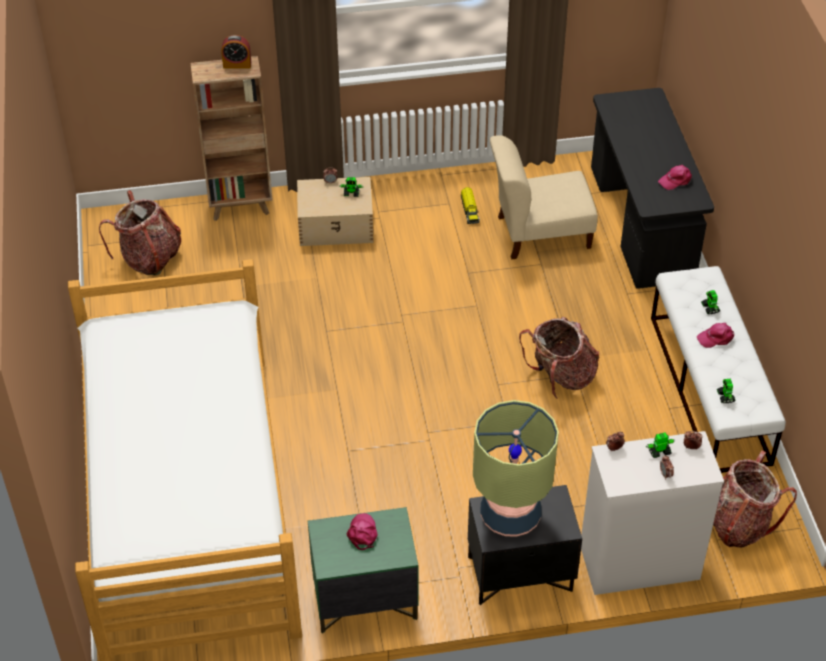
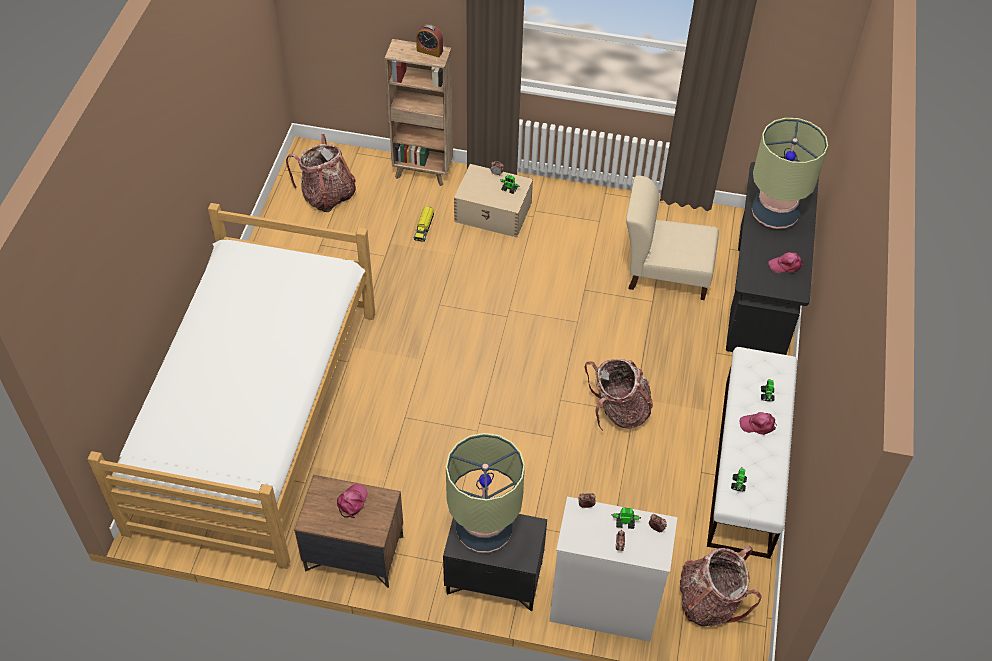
camera: 20 degrees right, 5 degrees up
(364, 599) = (353, 553): green nightstand -> brown nightstand
(469, 210) = (614, 232): toy truck -> toy truck (424, 227)
(640, 137) = (774, 214): none -> table lamp

